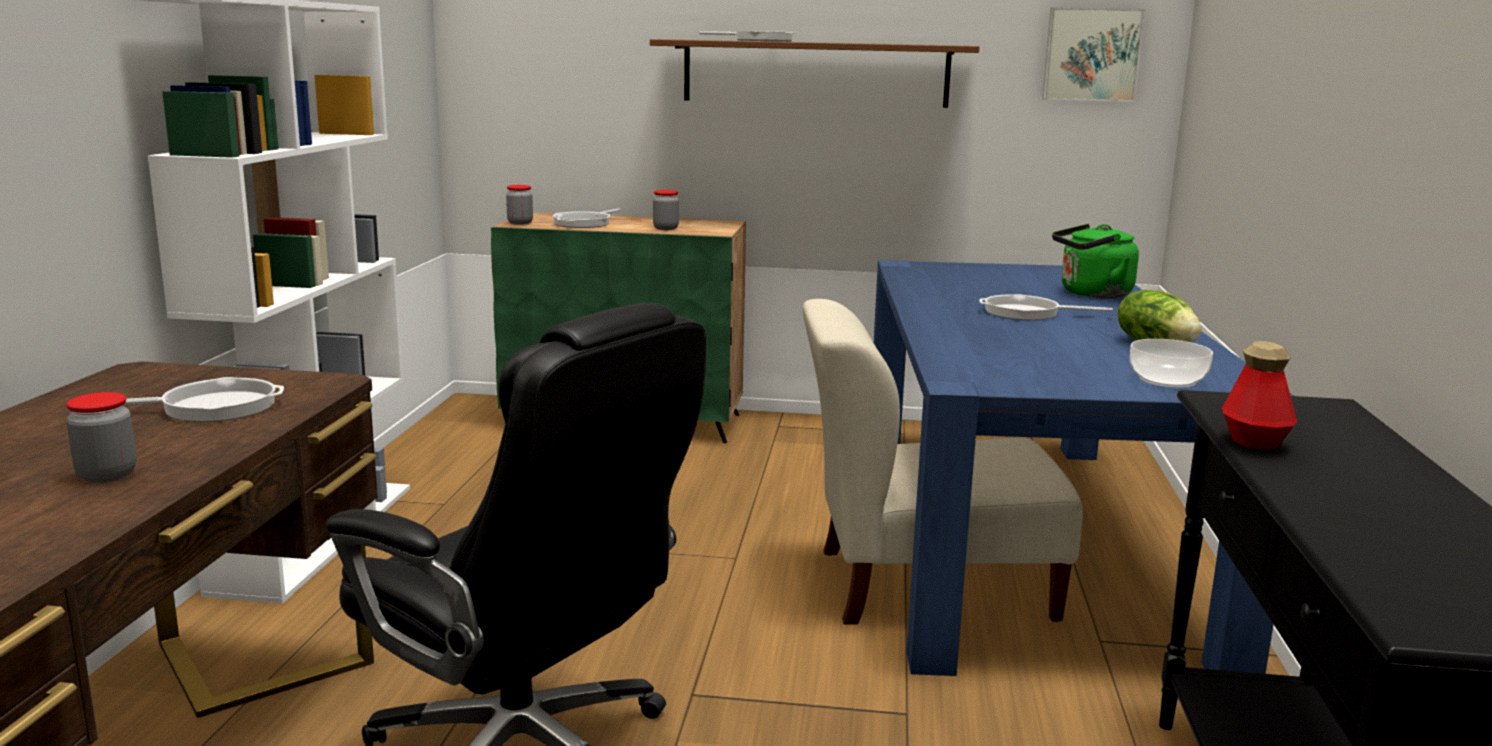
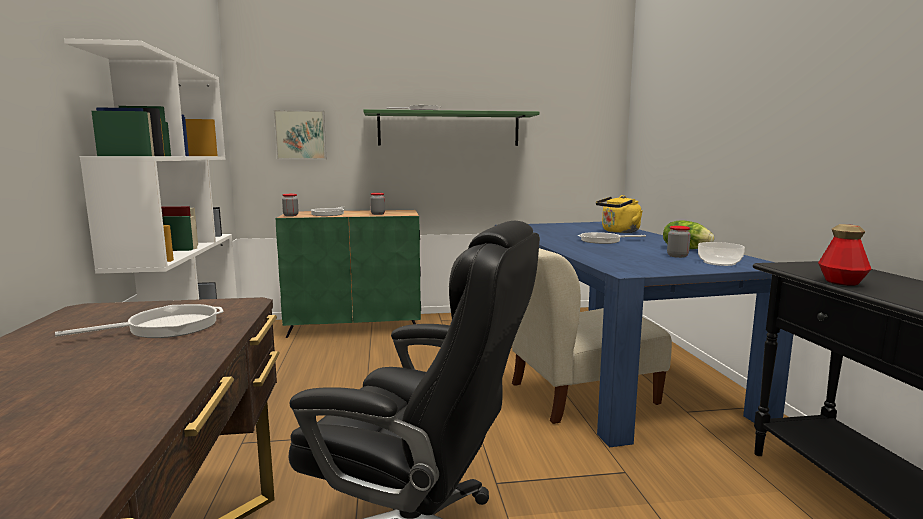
camera: 15 degrees left, 5 degrees down
(107, 475) = (113, 385): jar -> jar (677, 256)
(815, 73) = (449, 129): brown shelf -> green shelf
(1091, 54) = (585, 117): picture -> picture (300, 135)
(1092, 294) = (618, 231): green kettle -> yellow kettle

